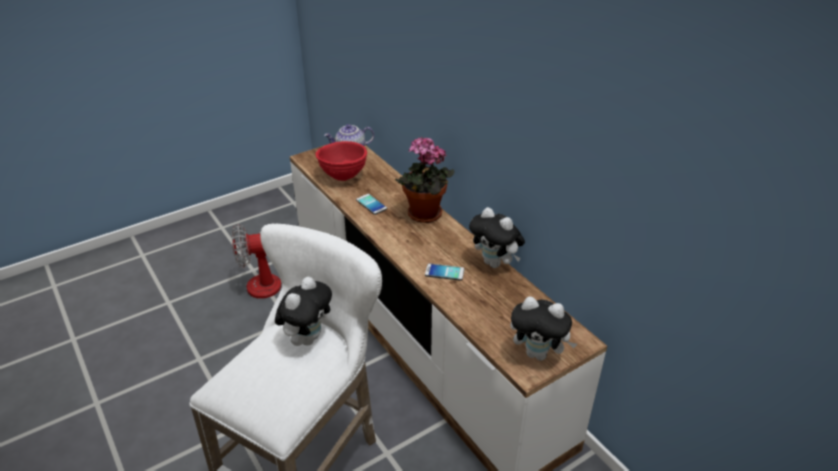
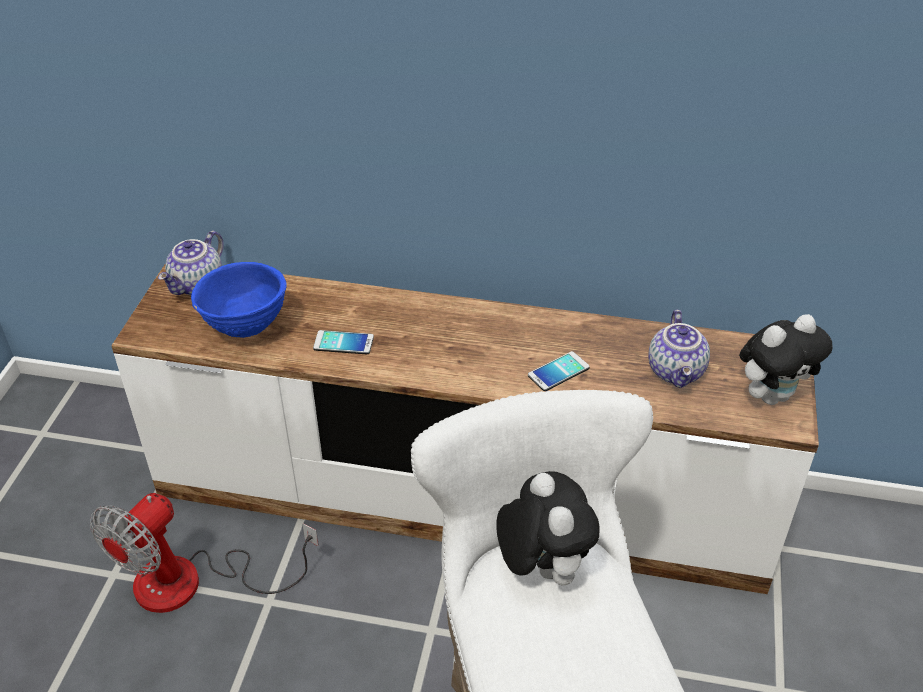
camera: 45 degrees left, 5 degrees up
(343, 177) = (245, 328): red bowl -> blue bowl
(423, 216) = (431, 317): potted plant -> none
(495, 263) = (593, 324): plush toy -> none
(504, 310) = (677, 372): none -> teapot

